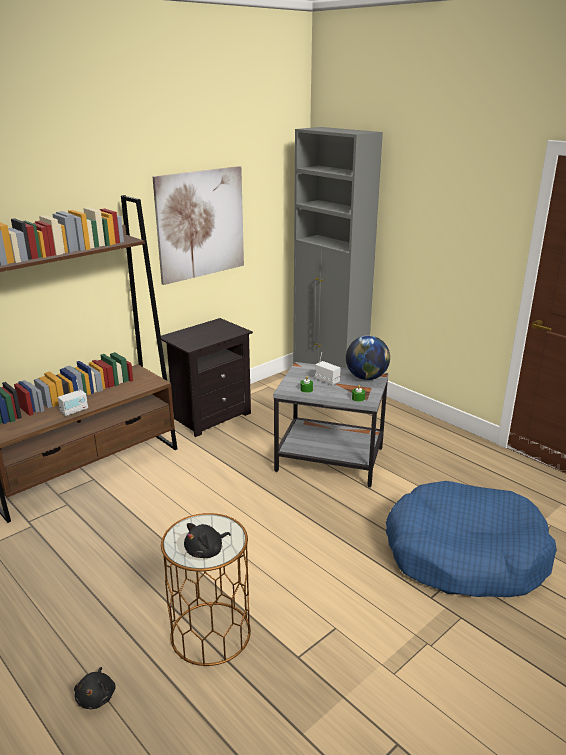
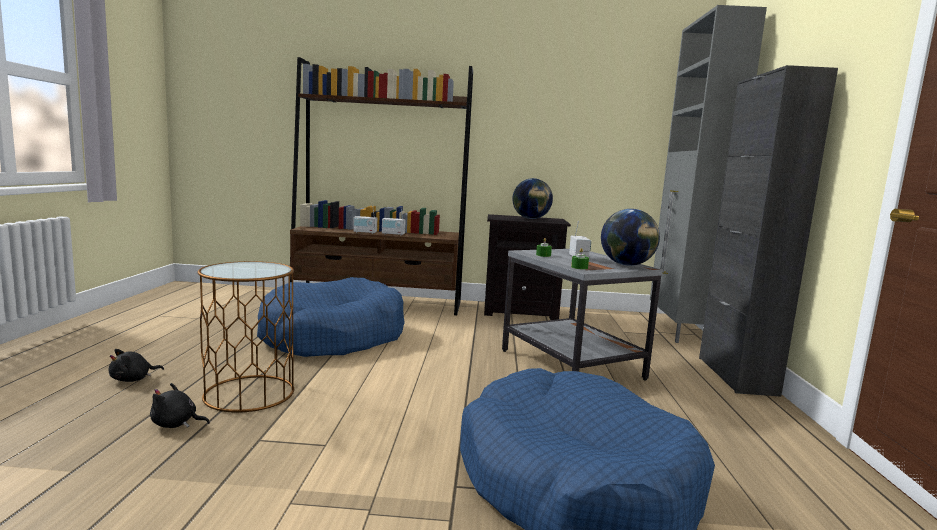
camera: 45 degrees right, 15 degrees down
(103, 400) = (393, 234): none -> radio
(139, 536) = (333, 336): none -> blue dog bed
(200, 224) = (556, 117): picture -> none
(206, 551) = (230, 271): black plush toy -> black plush toy (176, 424)
(207, 332) = (531, 218): none -> globe
(409, 416) = (736, 375): none -> black cabinet

